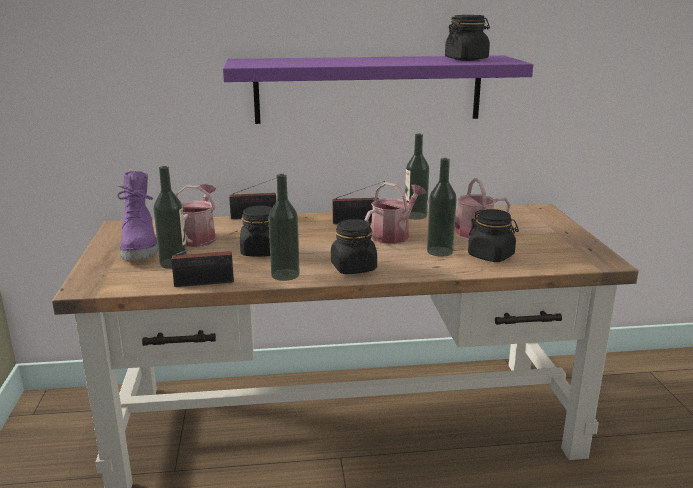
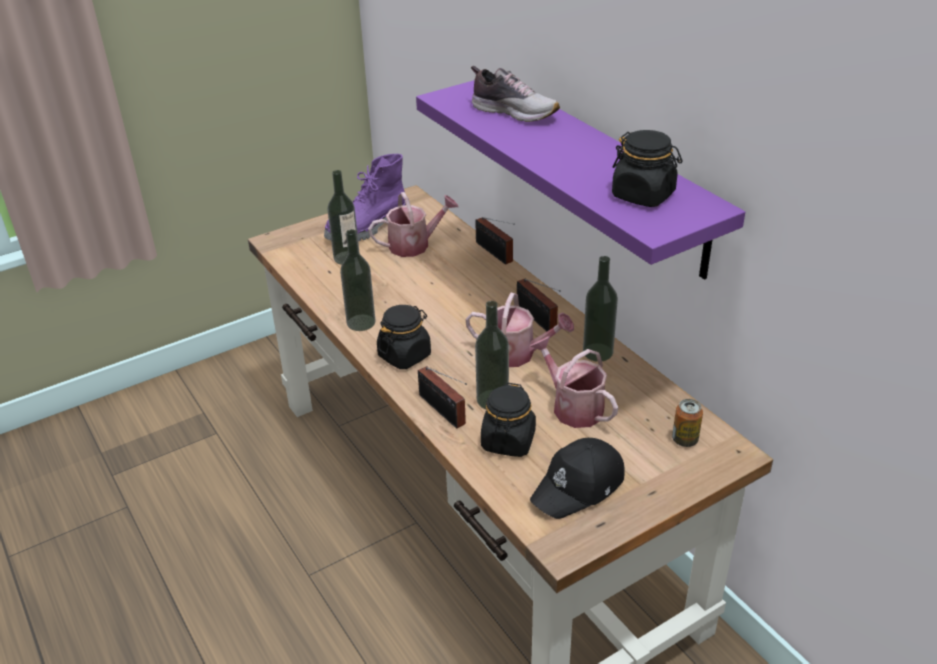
camera: 65 degrees right, 15 degrees up
(207, 282) = (318, 290): radio -> radio (443, 412)
(260, 251) = (406, 289): black jar -> none
(303, 60) = (514, 112): none -> shoe
(522, 215) = (685, 440): none -> can
(551, 247) = (579, 487): none -> black cap

